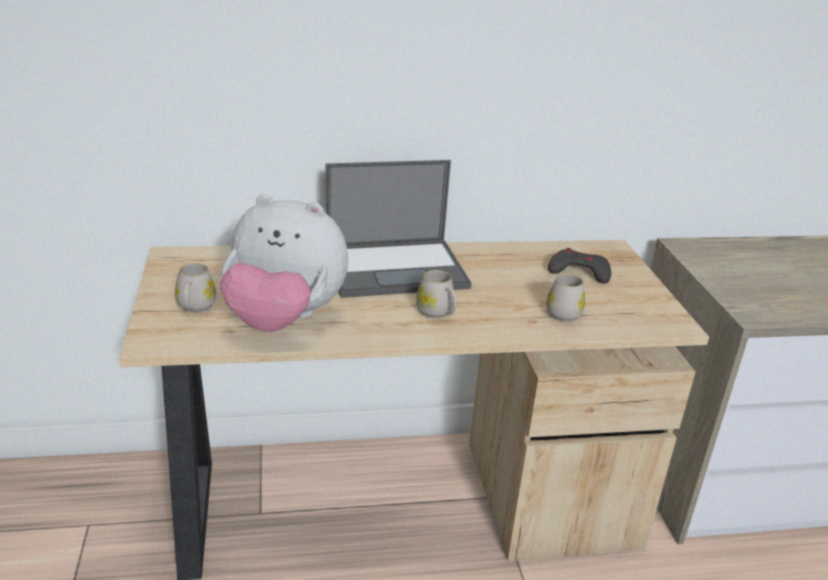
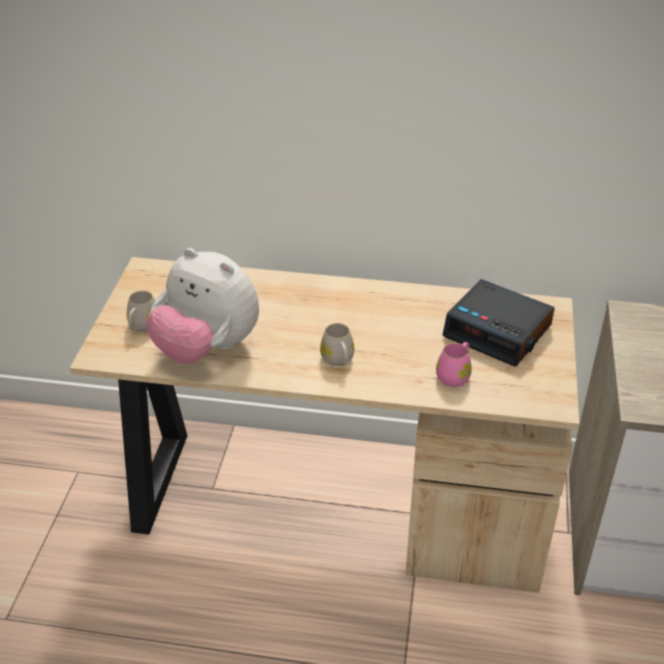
camera: 20 degrees right, 10 degrees up
(397, 268) = (328, 306): laptop -> none
(564, 311) = (455, 375): white mug -> pink mug
(579, 271) = (498, 331): grey game controller -> alarm clock

